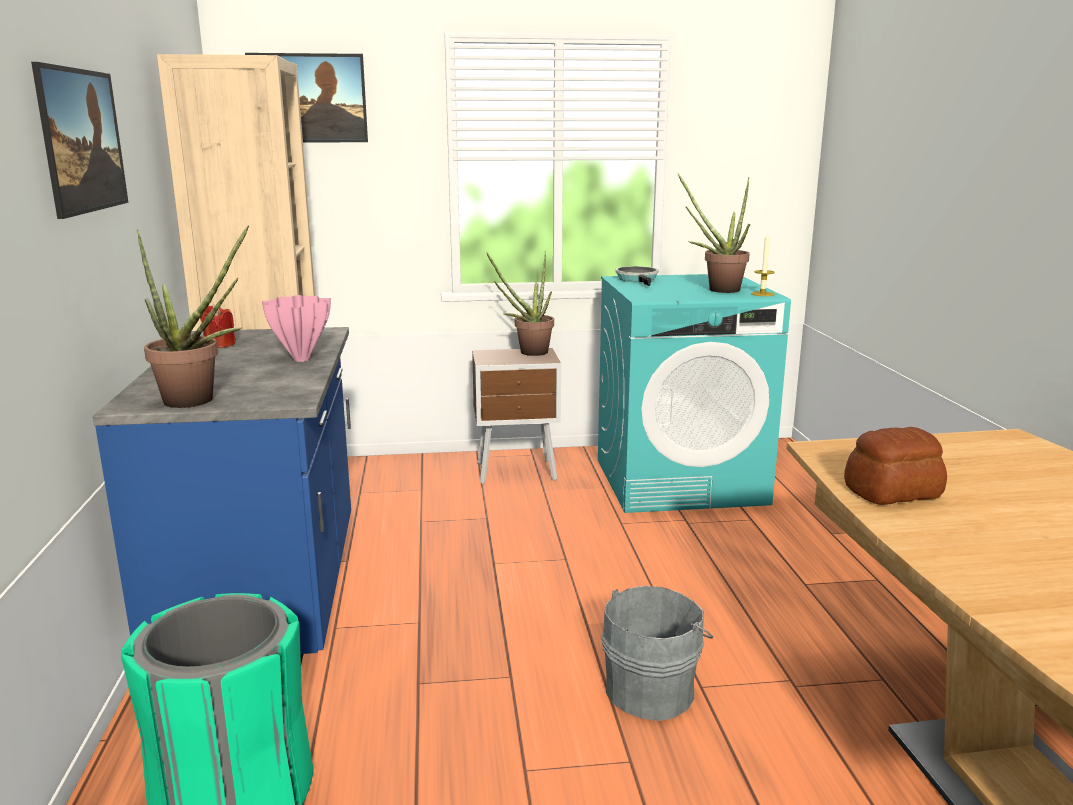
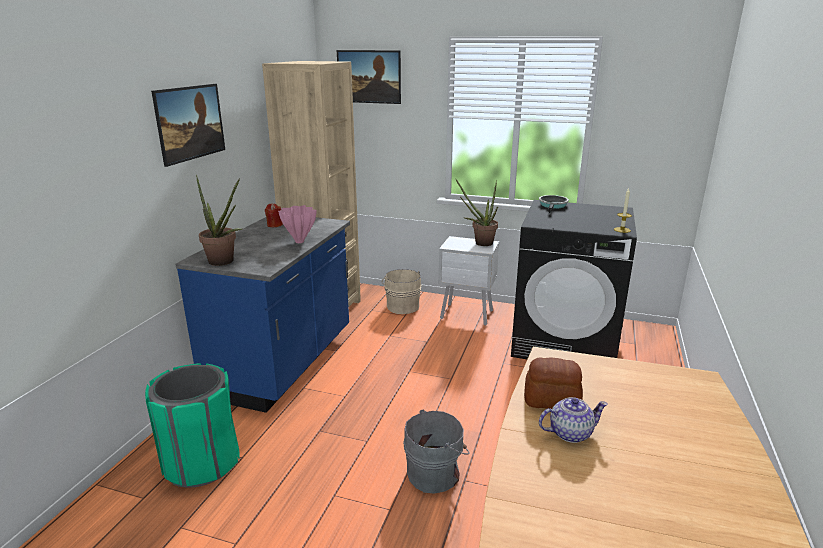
camera: 25 degrees right, 5 degrees up
(406, 478) = (402, 306): none -> beige bucket
(518, 473) = (467, 315): brown nightstand -> white nightstand
(680, 481) = (565, 342): turquoise washing machine -> black washing machine
(717, 289) = (595, 221): potted plant -> none
(963, 522) = (569, 433): none -> teapot

